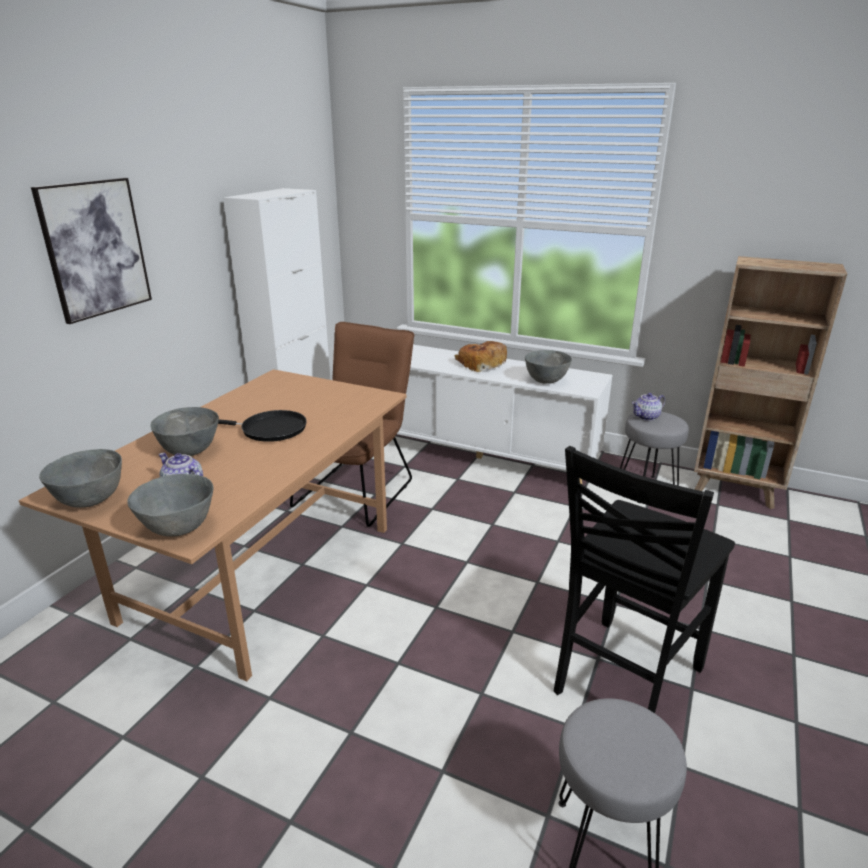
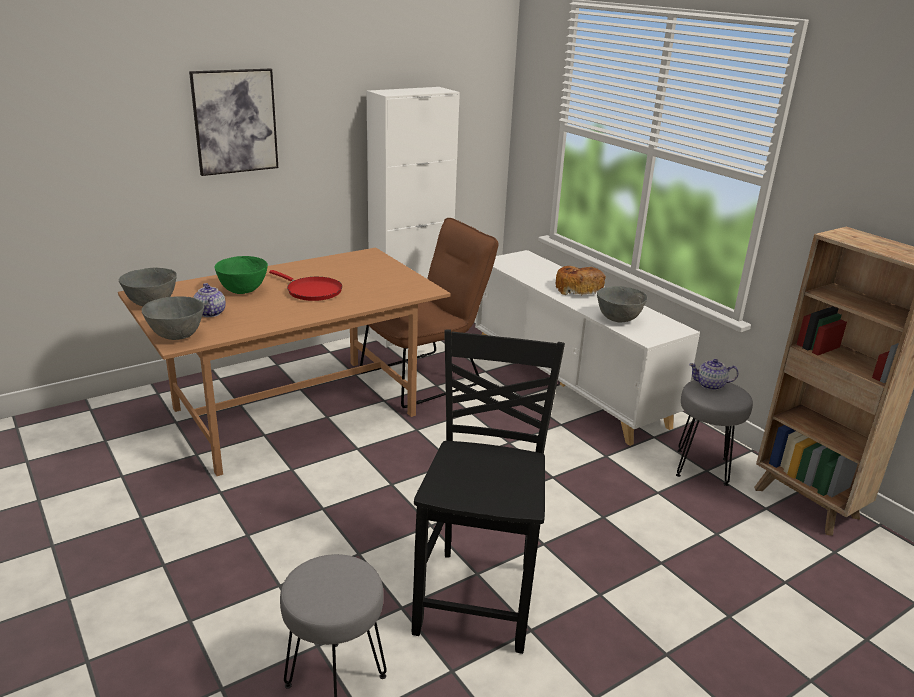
camera: 30 degrees right, 0 degrees up
(190, 452) = (242, 291): grey bowl -> green bowl
(269, 430) = (311, 291): black frying pan -> red frying pan
(623, 680) = (479, 597): black chair -> black chair turned 120 degrees clockwise

